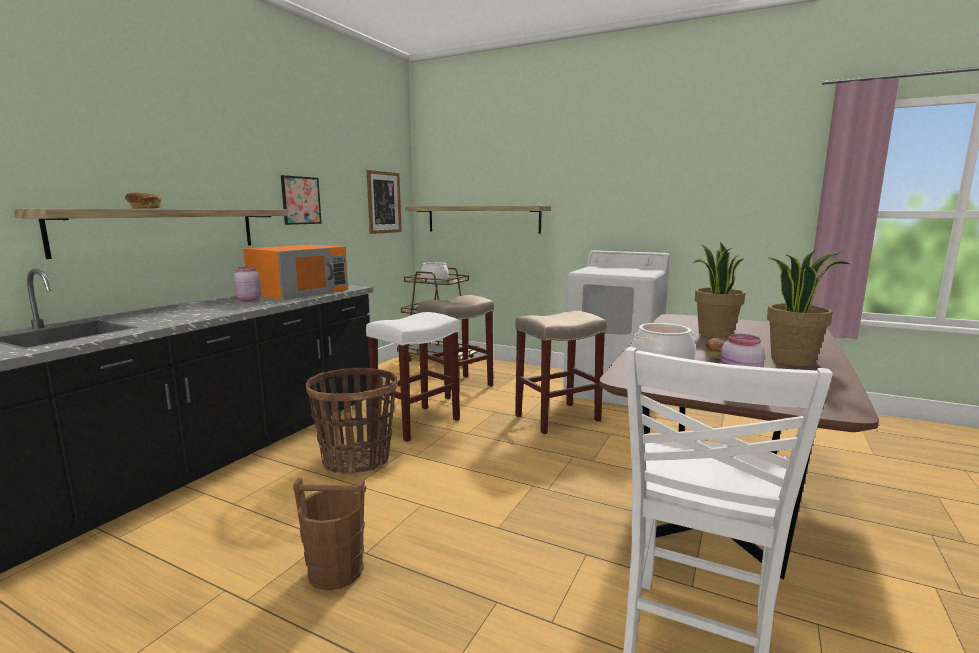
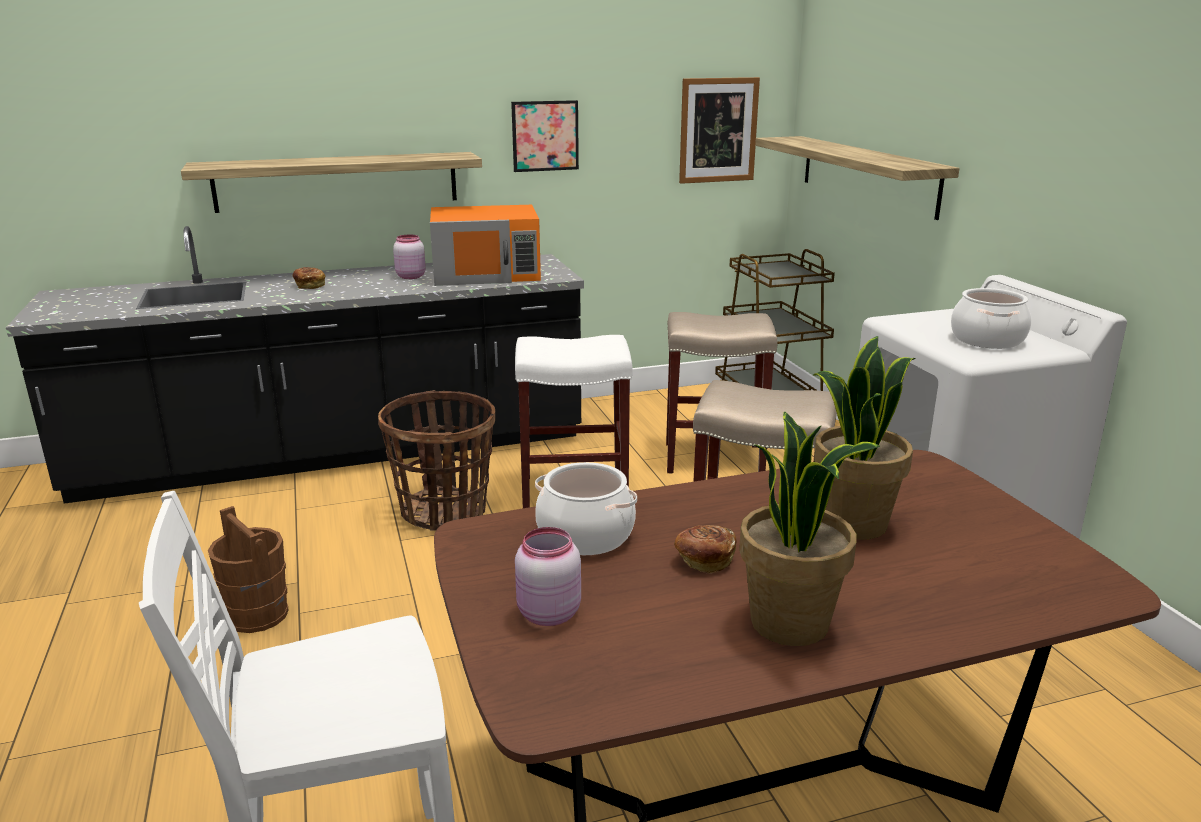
camera: 45 degrees right, 10 degrees up
(144, 208) = (298, 161): bread -> bread (310, 285)
(434, 280) = (776, 272): cooking pot -> cooking pot (986, 339)

